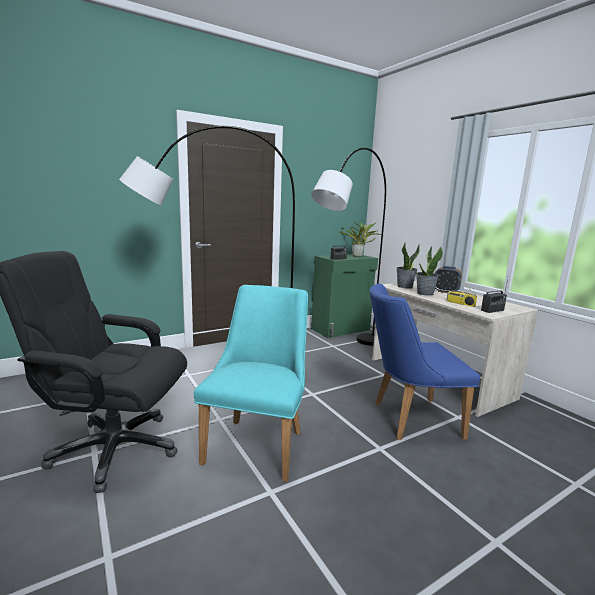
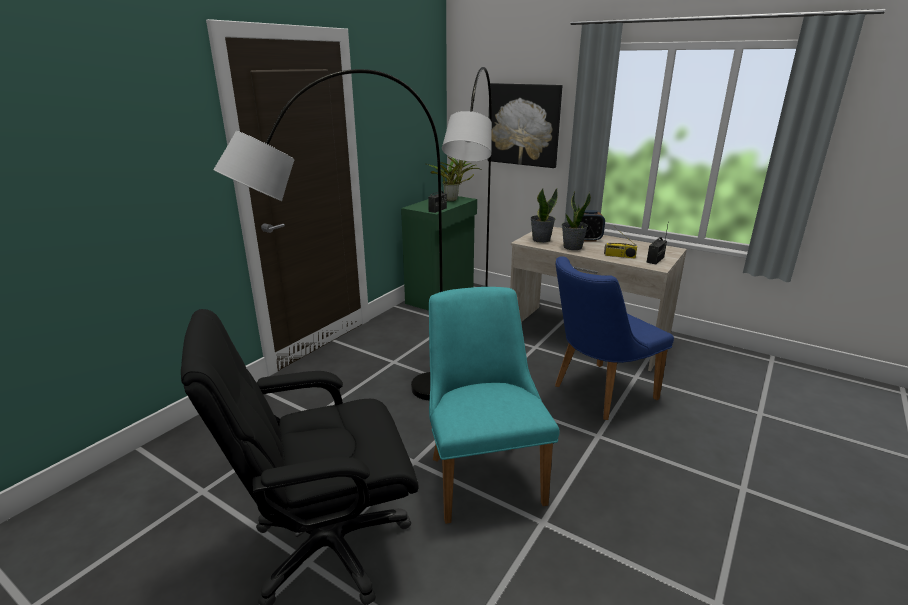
camera: 25 degrees left, 10 degrees up
(417, 201) = (524, 125): none -> picture

